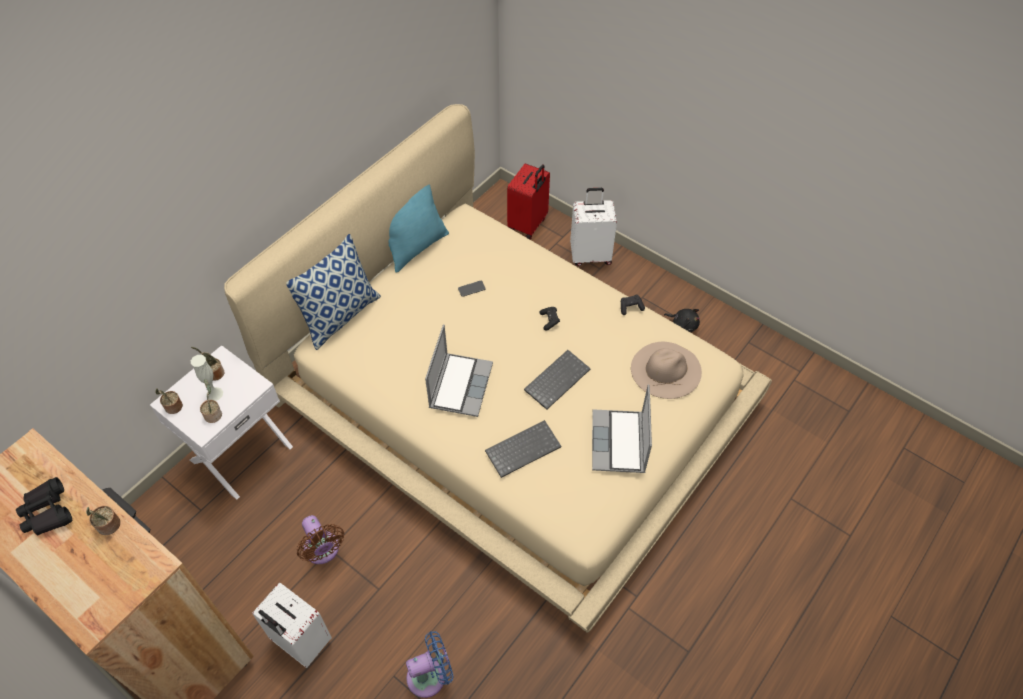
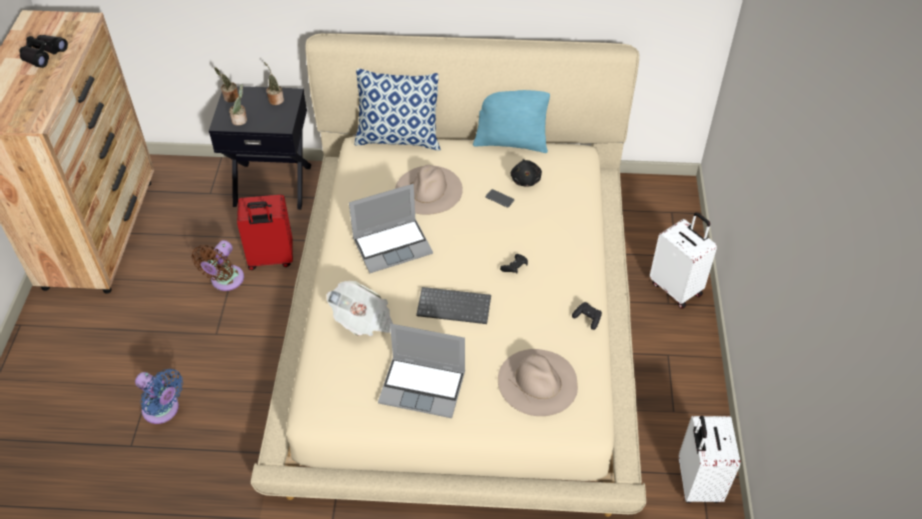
camera: 55 degrees right, 5 degrees down
(109, 526) = (49, 86): potted plant -> none
(214, 394) = (258, 110): white vase -> none
(240, 452) = (273, 184): white nightstand -> black nightstand
(300, 642) = (142, 313): white suitcase -> white suitcase (696, 482)
(420, 328) = (429, 190): none -> beige hat
(523, 448) = (363, 321): keyboard -> newspaper
(528, 225) = (663, 224): red suitcase -> red suitcase (271, 259)
(619, 443) = (423, 387): laptop -> laptop turned 135 degrees counterclockwise
(683, 325) = (667, 406): black plush toy -> black plush toy (525, 179)

